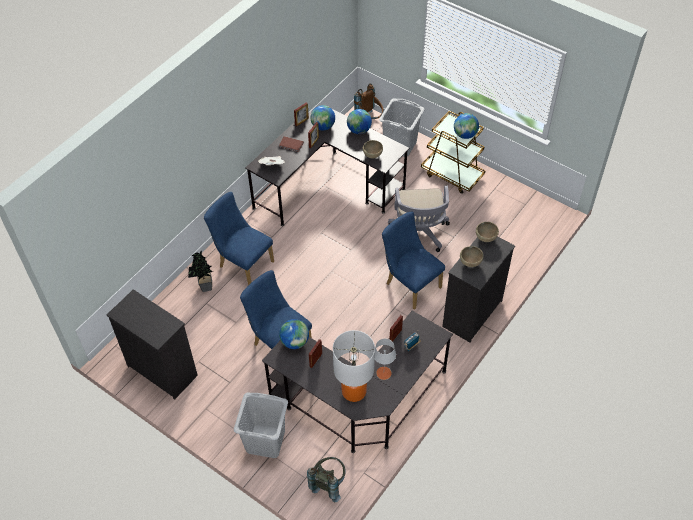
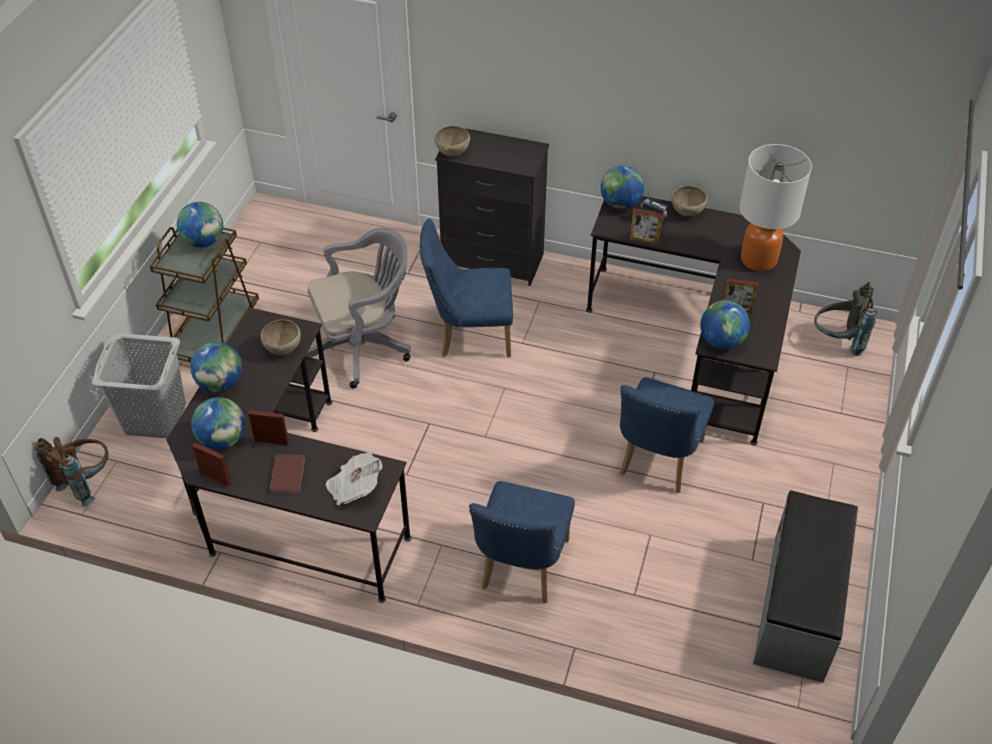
camera: 110 degrees left, 5 degrees down
(162, 370) = (799, 607): black dresser -> grey bench
(205, 289) = (604, 607): potted plant -> none
(265, 441) = (827, 426): grey laundry basket -> none
(383, 373) = (711, 238): grey table lamp -> none
(410, 283) = (468, 335): blue chair -> blue chair turned 60 degrees clockwise
(434, 335) = (620, 204): none -> globe
(470, 263) = (506, 159): brown bowl -> brown bowl (687, 212)

